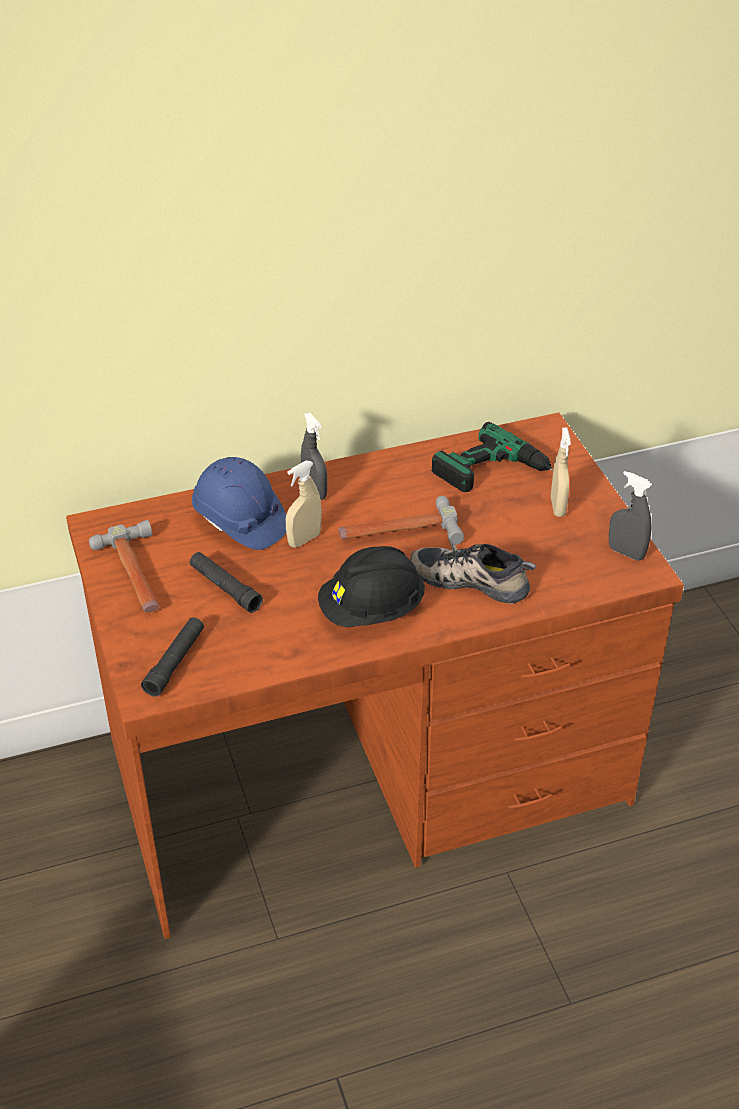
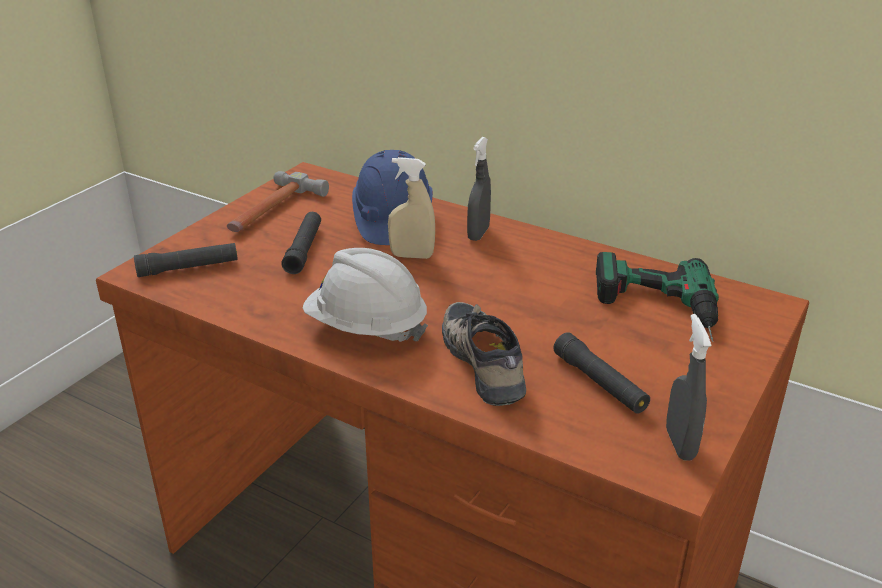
camera: 50 degrees right, 10 degrees down
(372, 611) = (366, 328): black hard hat -> white hard hat
(398, 532) = (490, 293): hammer -> none
(543, 546) = (599, 383): none -> black flashlight
(557, 507) = (672, 364): beige spray bottle -> none

